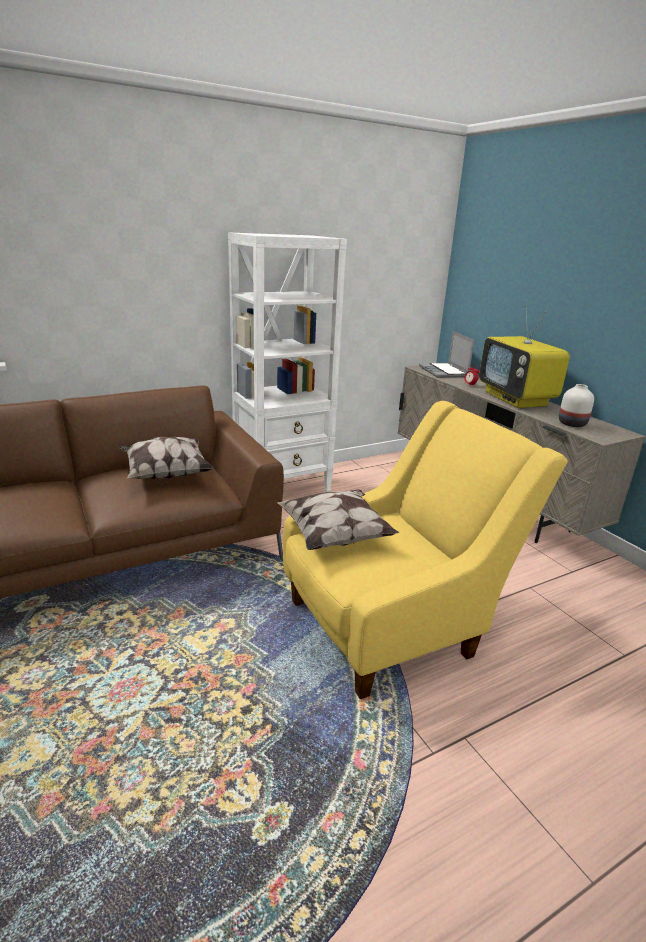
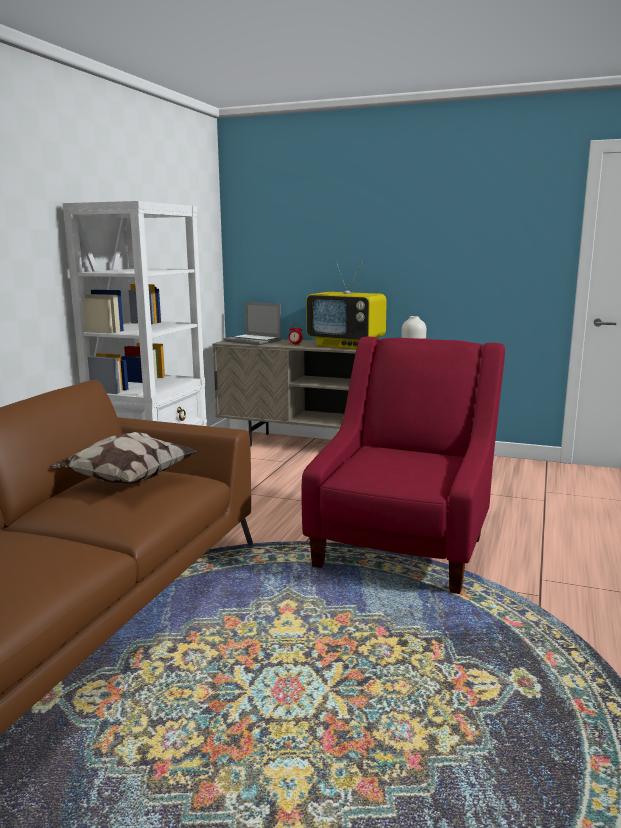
camera: 40 degrees left, 10 degrees down
(335, 536) = (359, 469): pillow -> none
(393, 623) = (404, 545): yellow armchair -> red armchair

